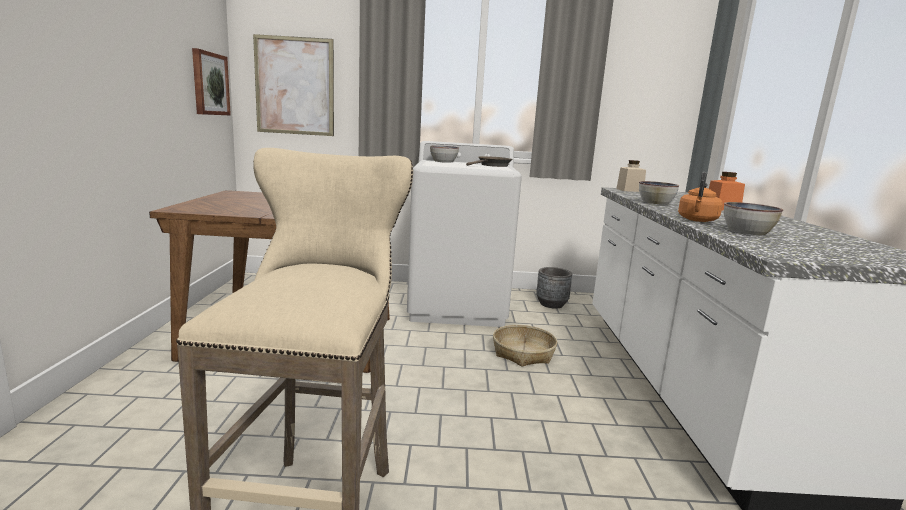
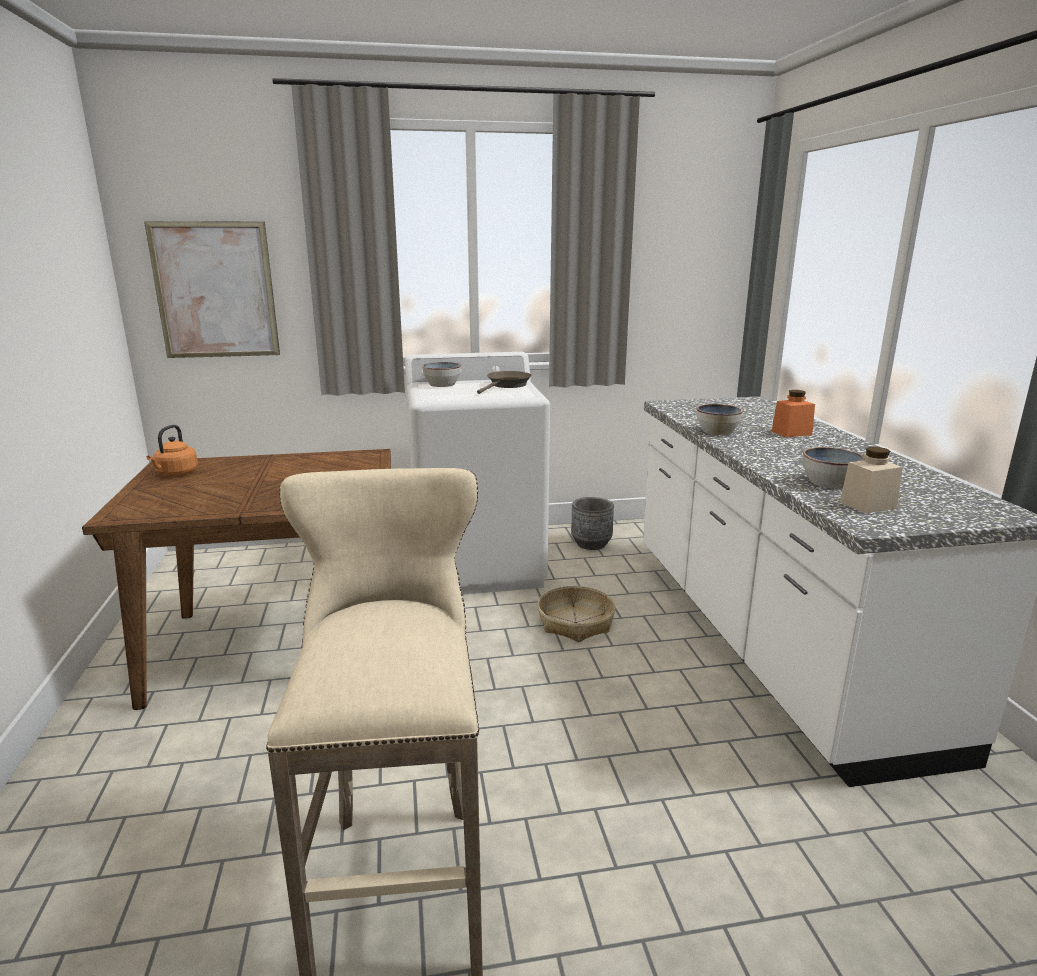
camera: 10 degrees left, 5 degrees up
(209, 84) = (95, 305): picture -> none
(629, 190) = (679, 404): beige jar -> beige jar (868, 505)
(697, 220) = (772, 465): orange kettle -> orange kettle (176, 474)

